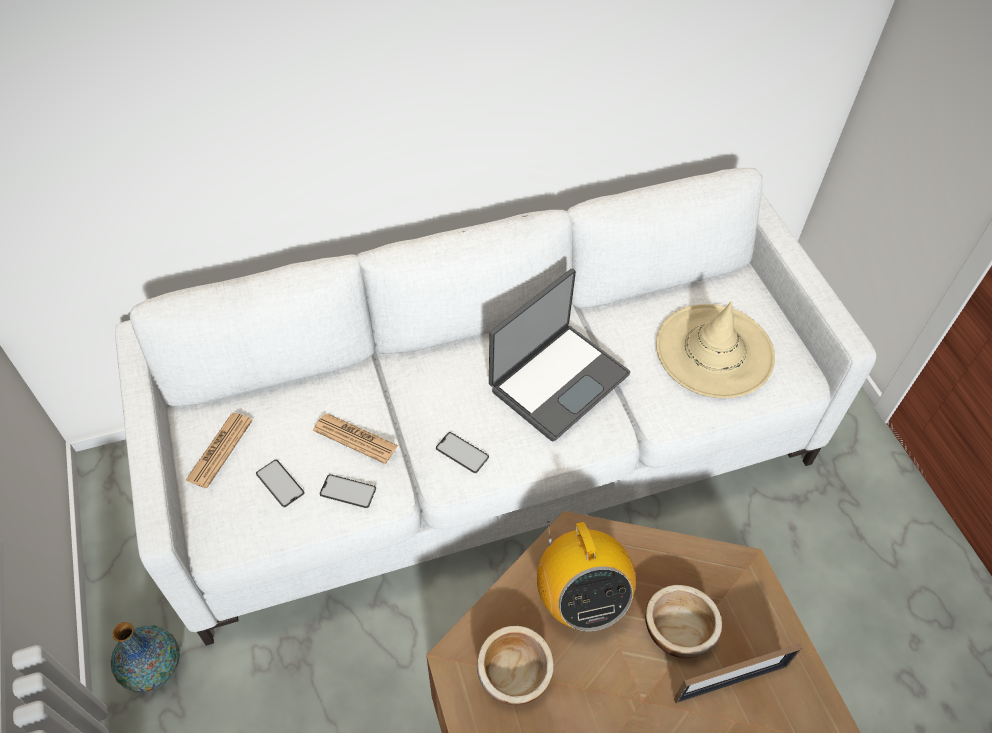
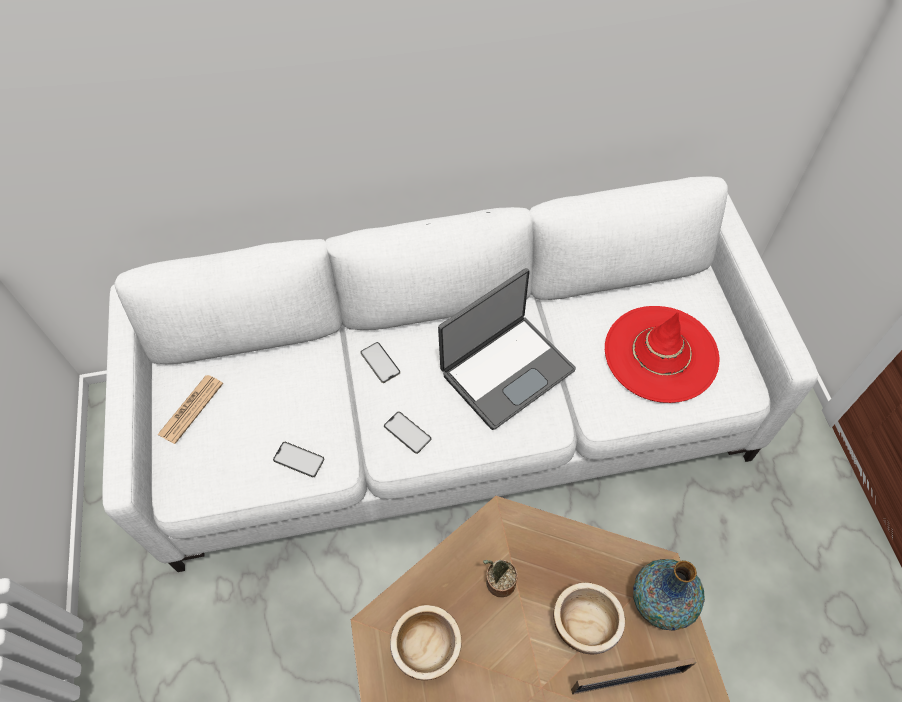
camera: 10 degrees right, 5 degrees up
(153, 667) = (131, 586): vase -> vase (662, 601)
(280, 483) = (239, 446): phone -> phone (380, 362)
(355, 438) = (312, 409): newspaper -> none
(580, 599) = (498, 582): radio -> potted plant
(714, 351) = (660, 354): beige hat -> red hat

